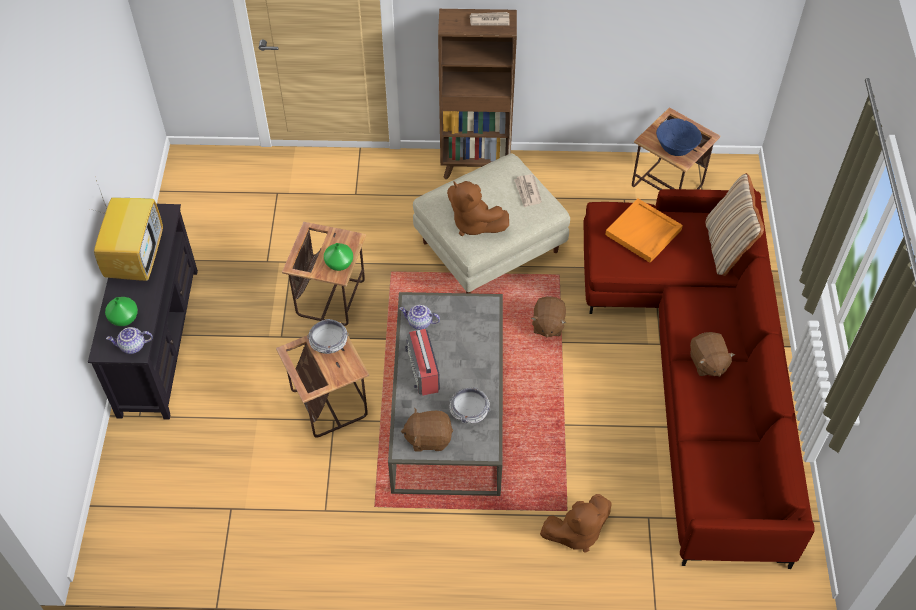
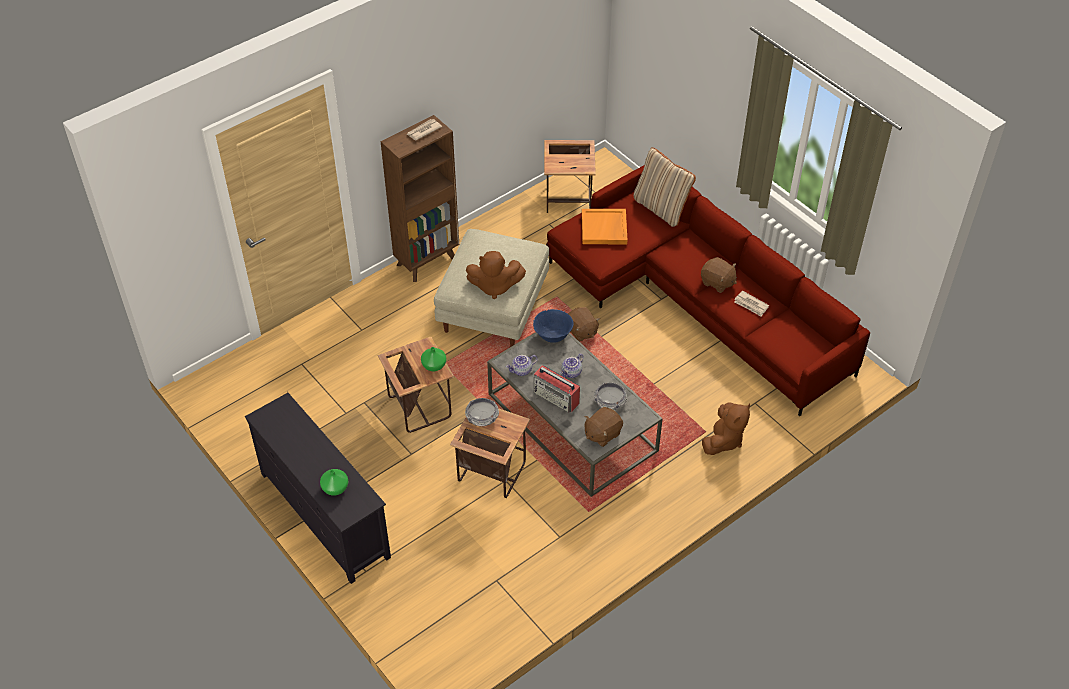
camera: 40 degrees left, 5 degrees down
(132, 346) = (363, 501): teapot -> teapot (571, 373)
(135, 258) = (297, 446): television -> none
(527, 192) = (508, 246): newspaper -> newspaper (751, 305)
(675, 149) = (575, 164): blue bowl -> blue bowl (553, 336)

